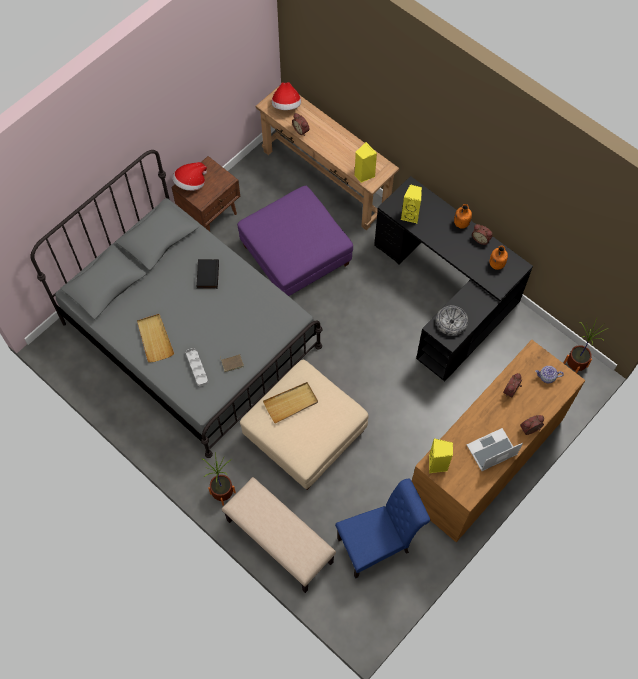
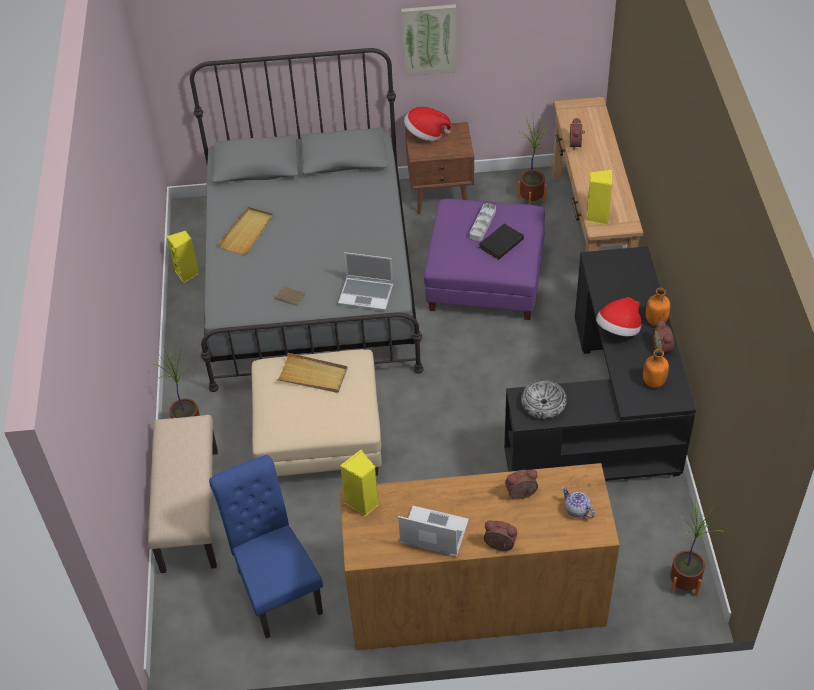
camera: 45 degrees right, 15 degrees down
(174, 120) = (429, 39): none -> picture
(197, 368) = (255, 279): grey tray -> grey tray (483, 224)
(207, 274) = (352, 212): black book -> black book (500, 243)
(269, 179) = (531, 199): none -> potted plant
(278, 326) = (367, 294): none -> laptop
(286, 105) = (584, 116): hat -> hat (618, 330)
(378, 544) = (276, 587): blue chair -> blue chair turned 135 degrees counterclockwise
(410, 215) = (607, 280): yellow speaker -> yellow speaker (187, 273)

